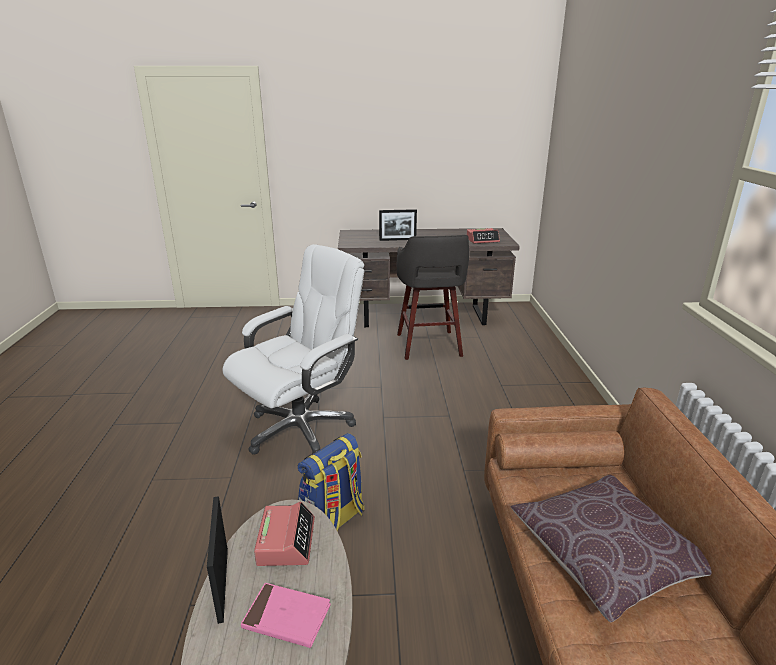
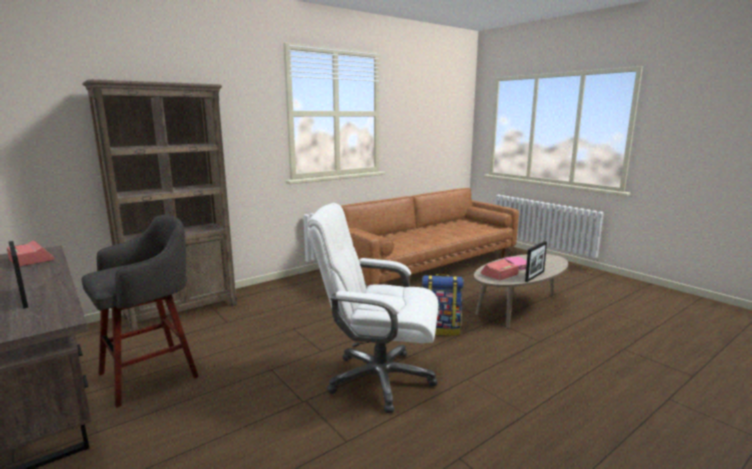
camera: 125 degrees left, 10 degrees down
(552, 369) = (183, 310): none -> brown bookcase
(605, 556) = (411, 239): brown pillow -> none

